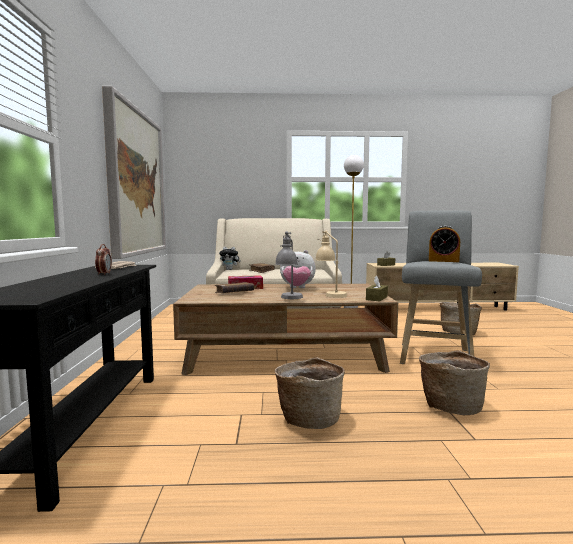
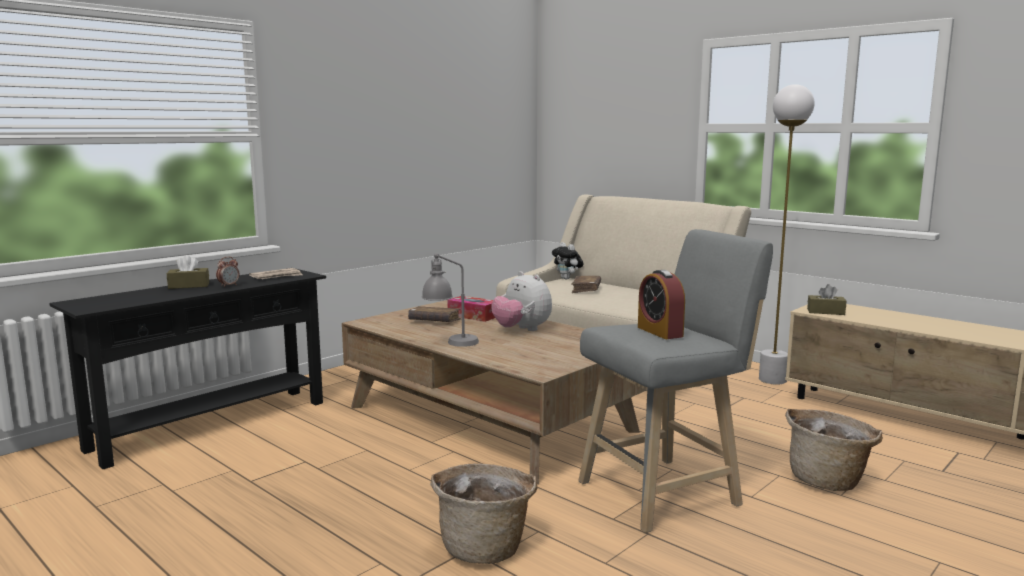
camera: 45 degrees right, 5 degrees up
(135, 183) = (436, 151): picture -> none
(309, 419) = (337, 489): basket -> none
(330, 294) = (519, 348): beige table lamp -> none
(376, 298) = (542, 370): brown tissue box -> brown tissue box (189, 286)

